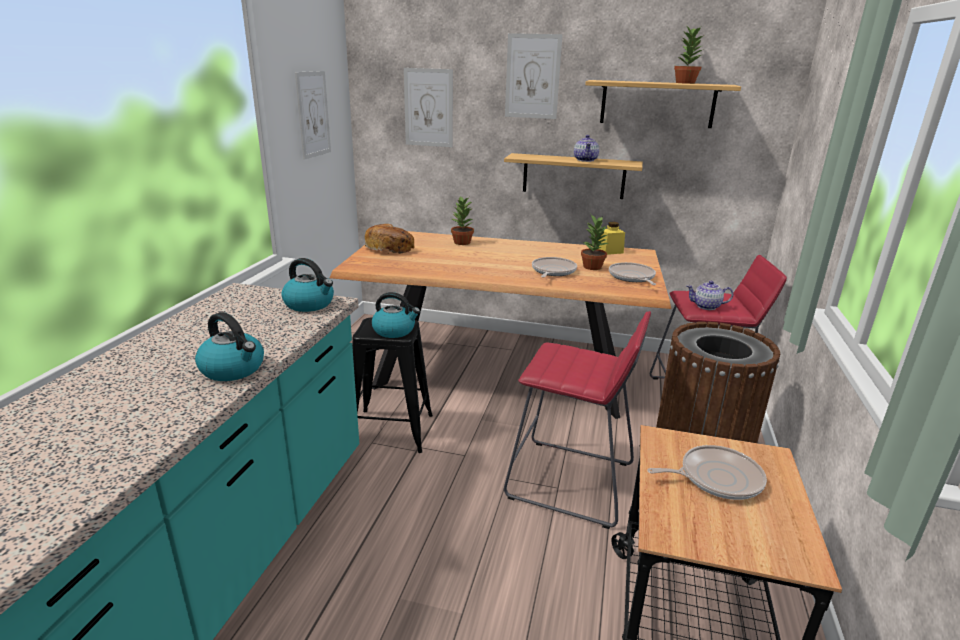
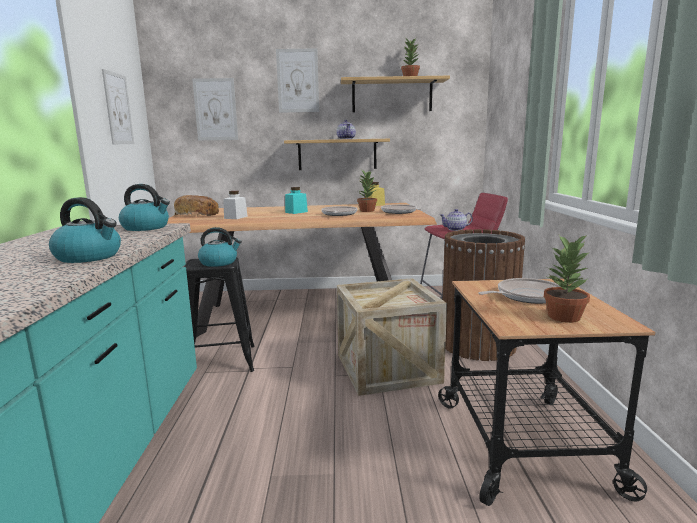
camera: 15 degrees left, 10 degrees down
(430, 261) = (235, 217): none -> white jar
(462, 242) = (257, 209): potted plant -> potted plant (564, 317)
(504, 257) = (296, 212): none -> turquoise jar
(570, 481) = (387, 368): red stool -> crate

